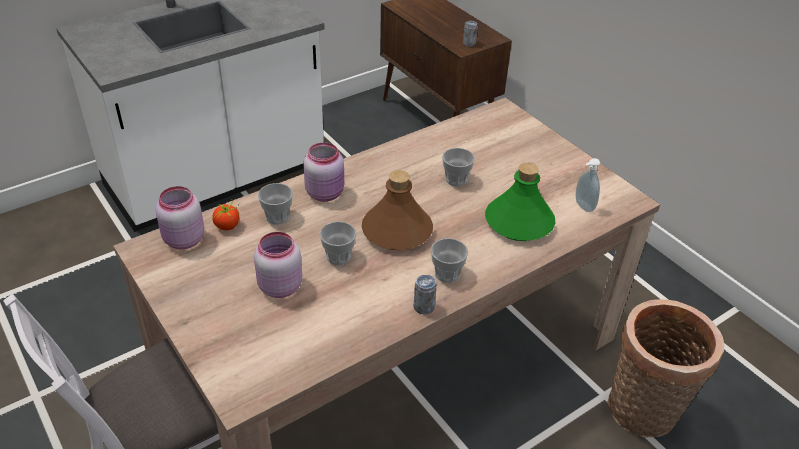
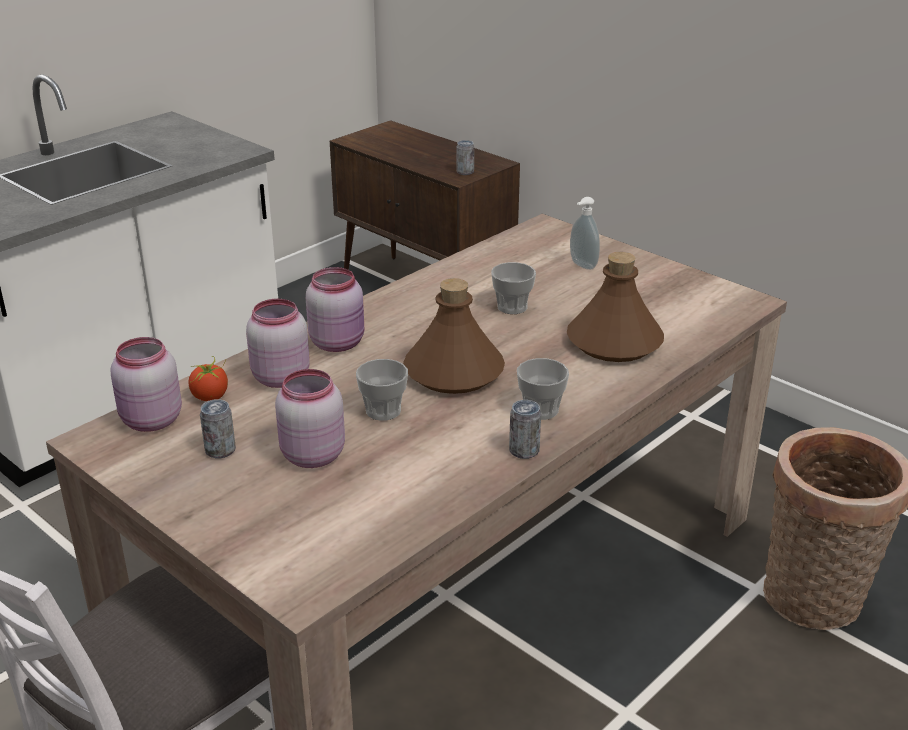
camera: 10 degrees left, 10 degrees down
(221, 272) = (220, 450): none -> can
(277, 217) = (279, 377): cup -> pink jar
(519, 222) = (615, 342): green bottle -> brown bottle
(582, 206) = (690, 315): soap dispenser -> soap dispenser (581, 265)

